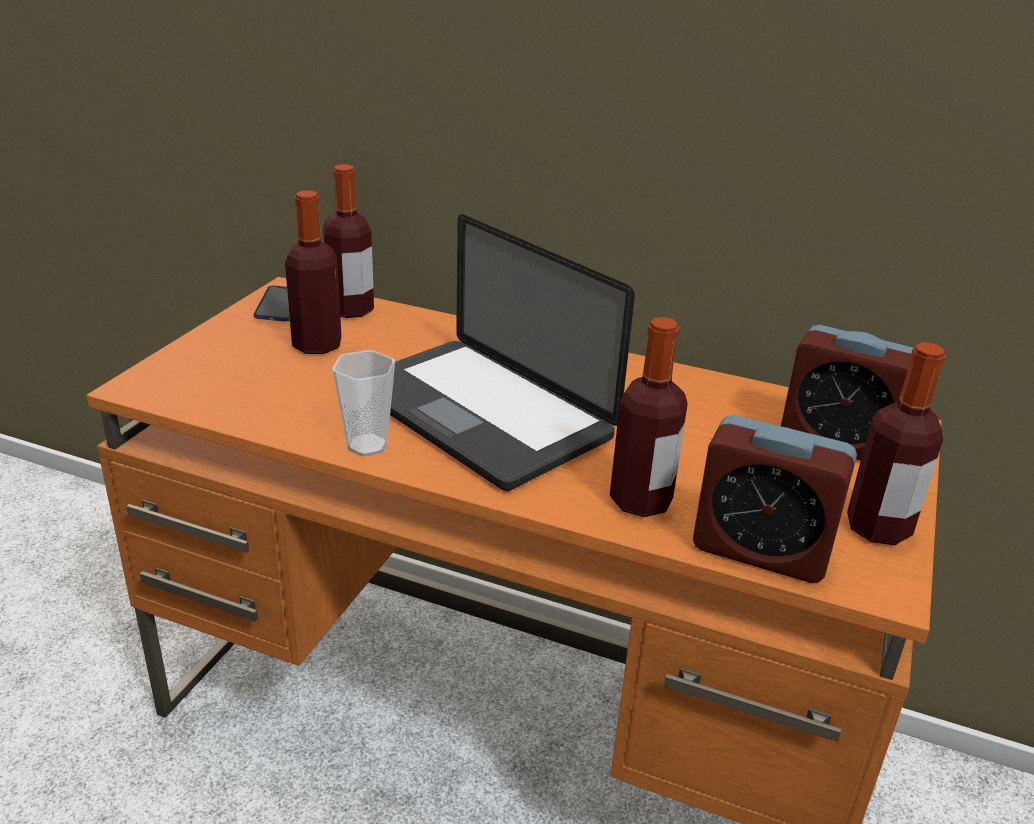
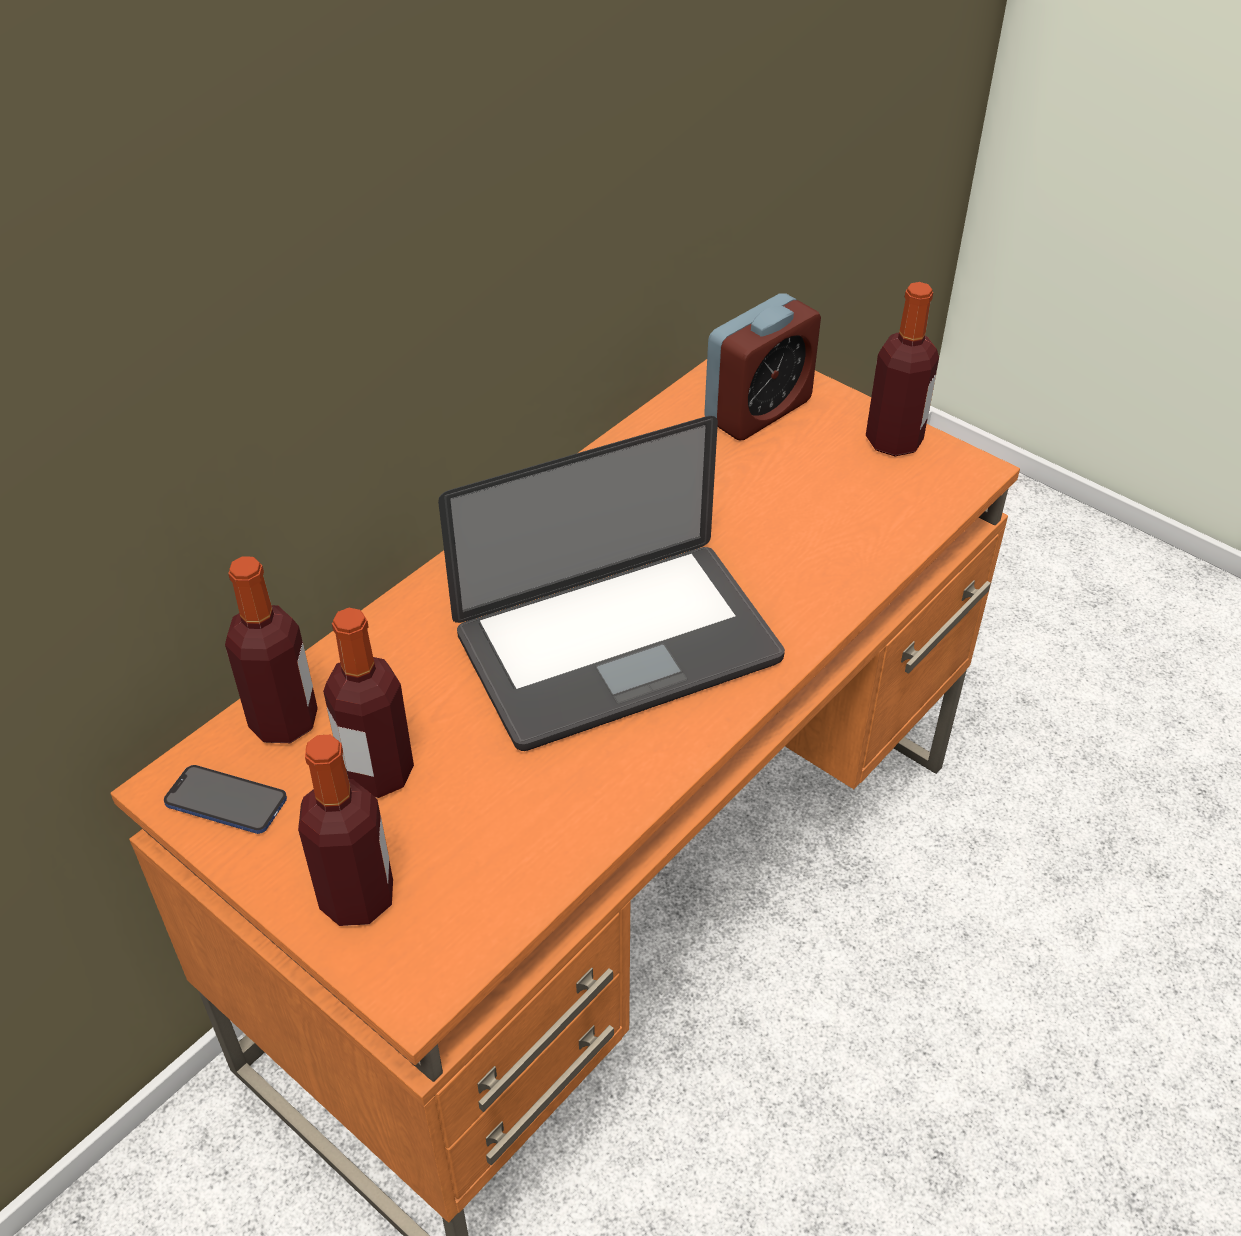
camera: 70 degrees left, 15 degrees up
(367, 445) = (655, 759): cup -> none
(640, 501) = (818, 571): bottle -> bottle (357, 898)
(760, 550) = (909, 520): alarm clock -> none

